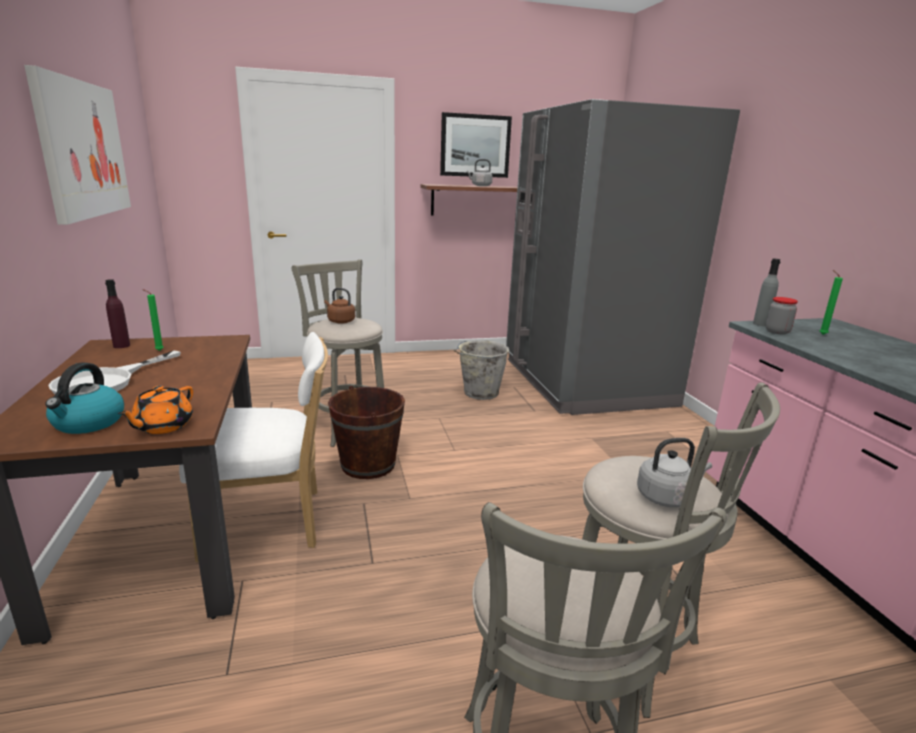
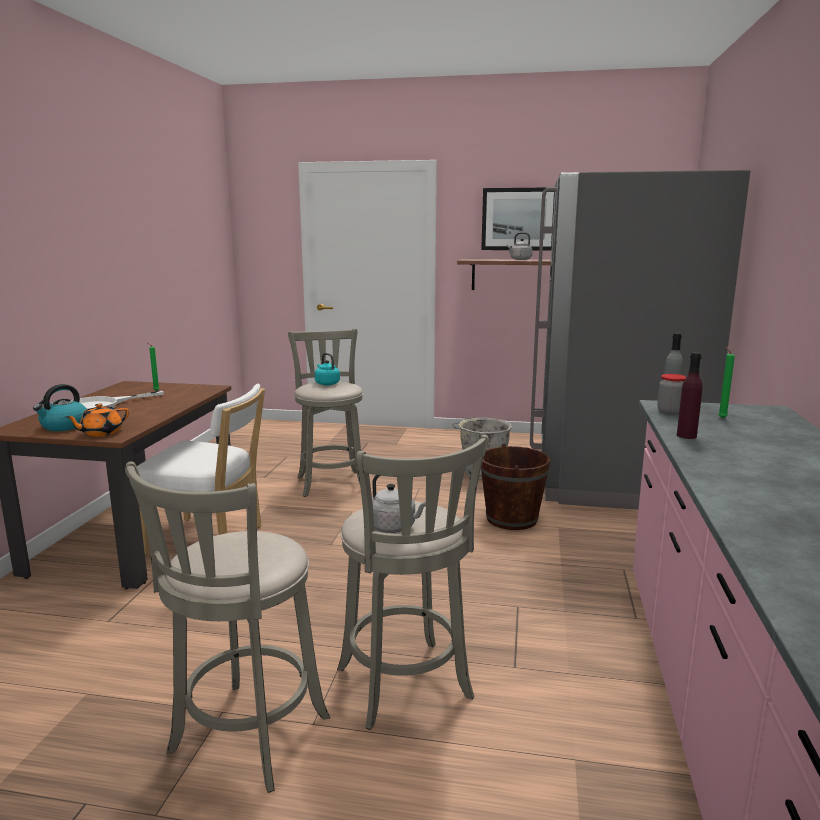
camera: 25 degrees right, 5 degrees down
(83, 149) = (145, 239): picture -> none
(121, 345) = (137, 386): purple bottle -> purple bottle (686, 436)
(340, 321) = (326, 383): brown kettle -> turquoise kettle
(368, 465) = (320, 514): brown bucket -> brown bucket (512, 519)

